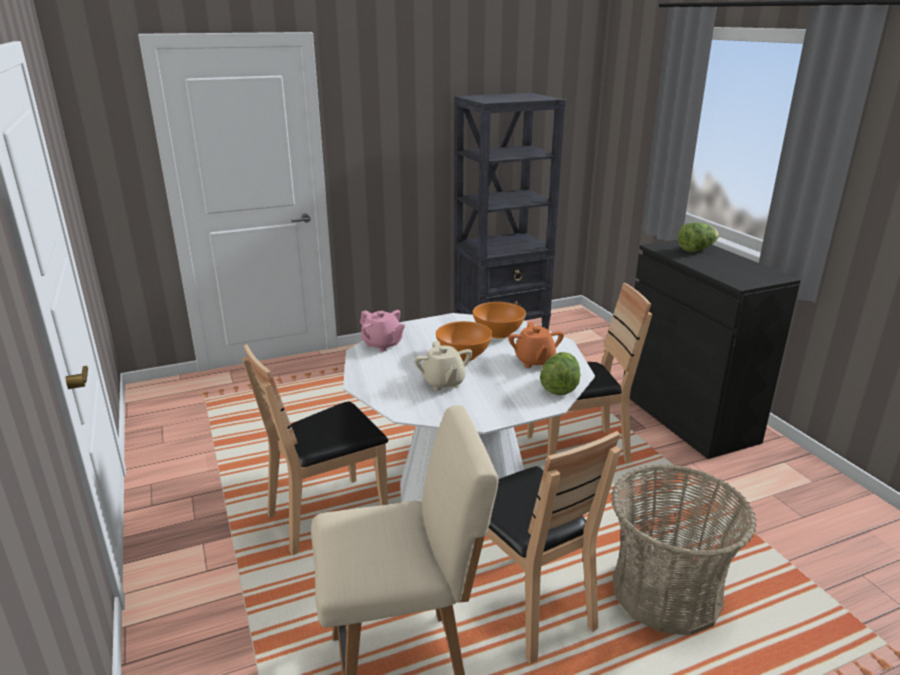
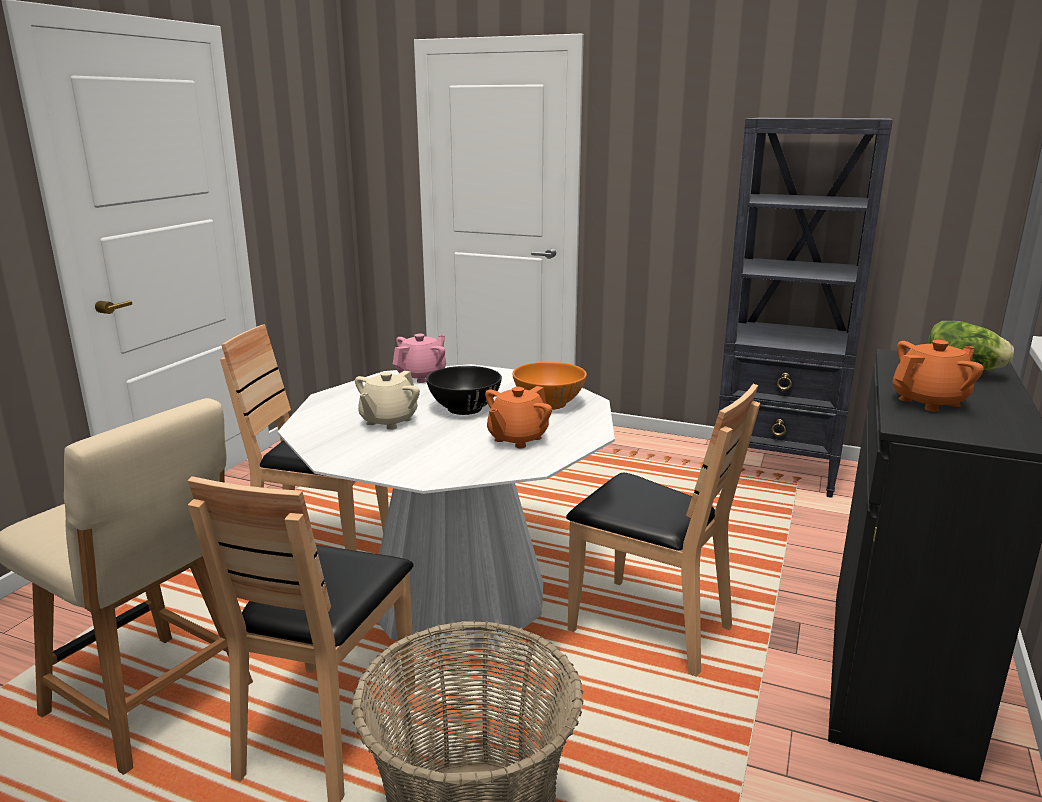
camera: 45 degrees right, 5 degrees down
(382, 344) = (421, 376): pink teapot -> pink teapot turned 135 degrees counterclockwise
(463, 355) = (464, 408): orange bowl -> black bowl
(560, 387) = (479, 469): lettuce -> none
(720, 269) = (930, 401): none -> orange teapot

